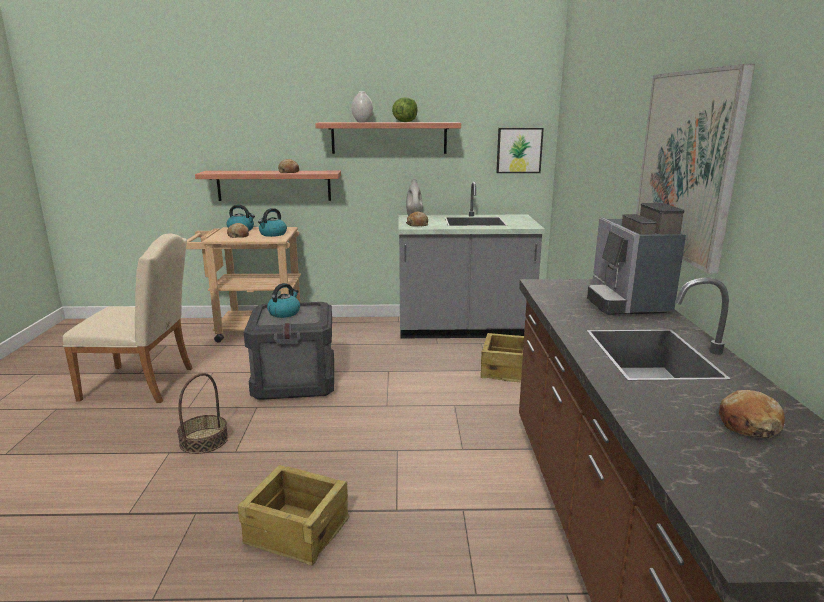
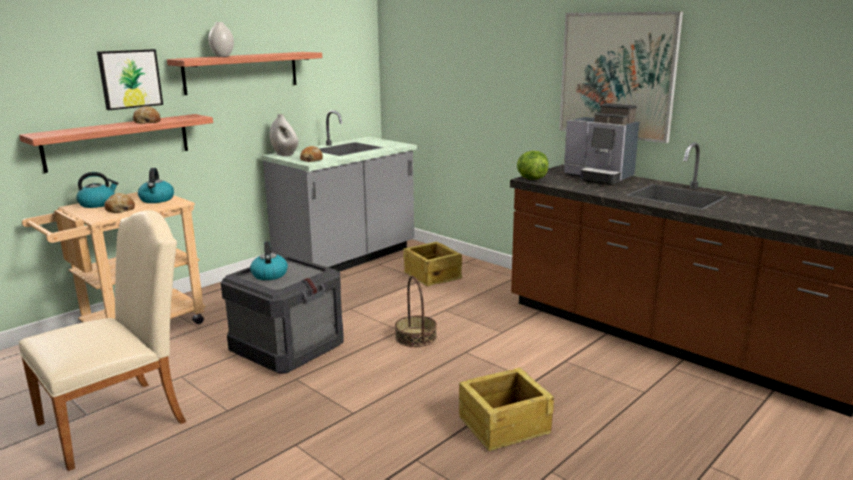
camera: 45 degrees left, 0 degrees up
(204, 440) = (307, 421): basket -> basket (415, 337)
(404, 122) = (265, 54): lettuce -> lettuce (531, 179)
(519, 150) = (353, 76): picture -> picture (130, 79)
(748, 425) = (775, 210): bread -> none

